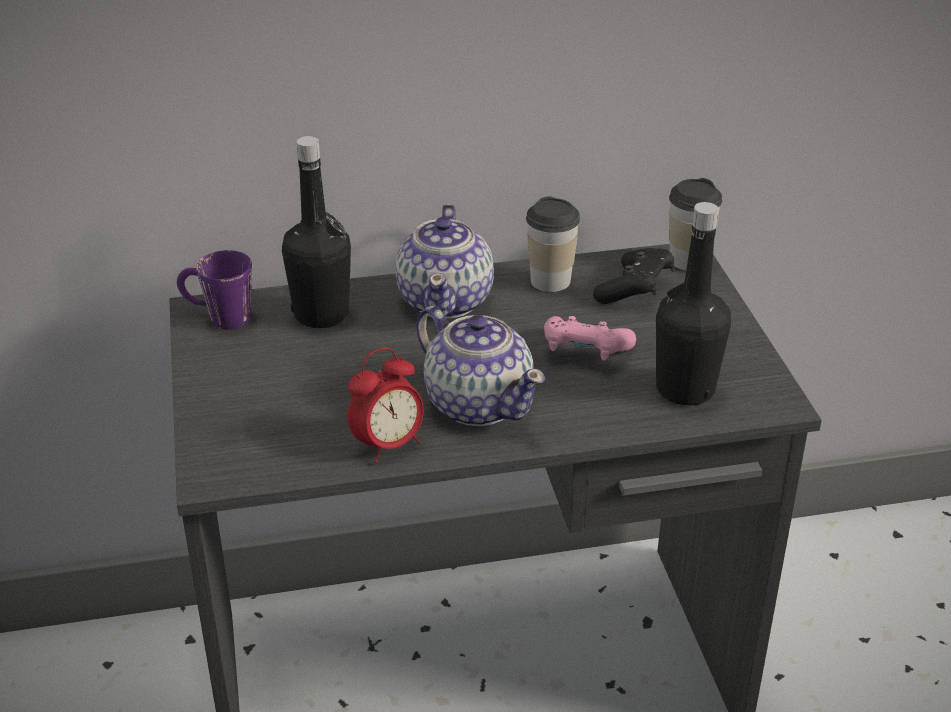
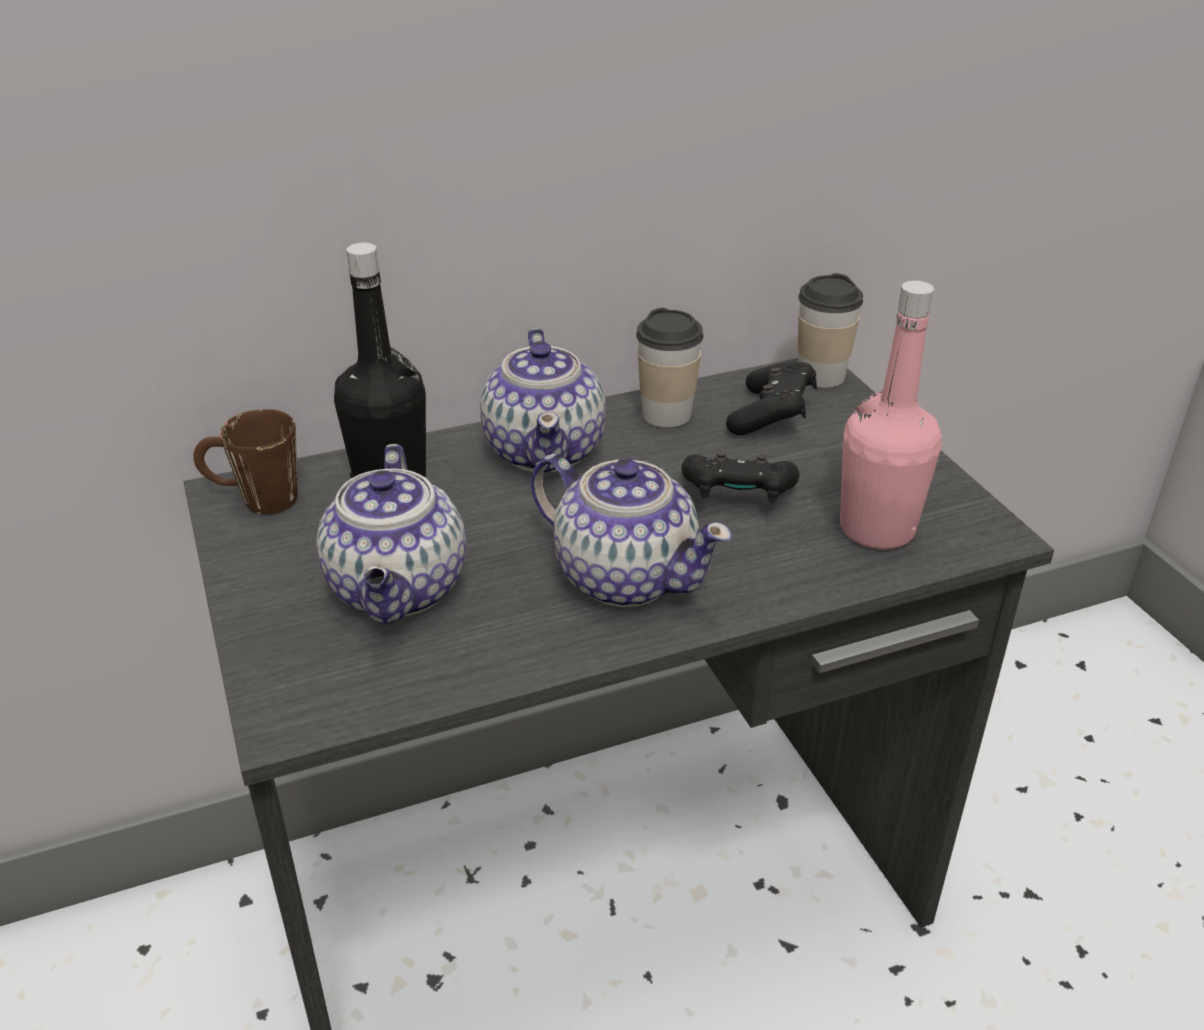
camera: 10 degrees left, 0 degrees up
(218, 317) = (253, 499): purple mug -> brown mug
(309, 396) = (399, 591): none -> teapot
(388, 445) = (522, 646): alarm clock -> none
(584, 353) = (738, 497): pink game controller -> black game controller
(685, 389) = (877, 529): black bottle -> pink bottle

